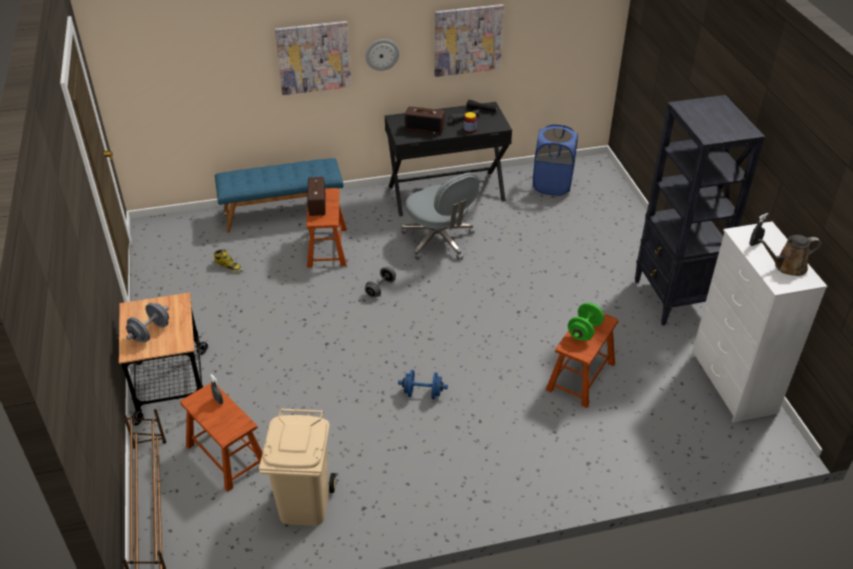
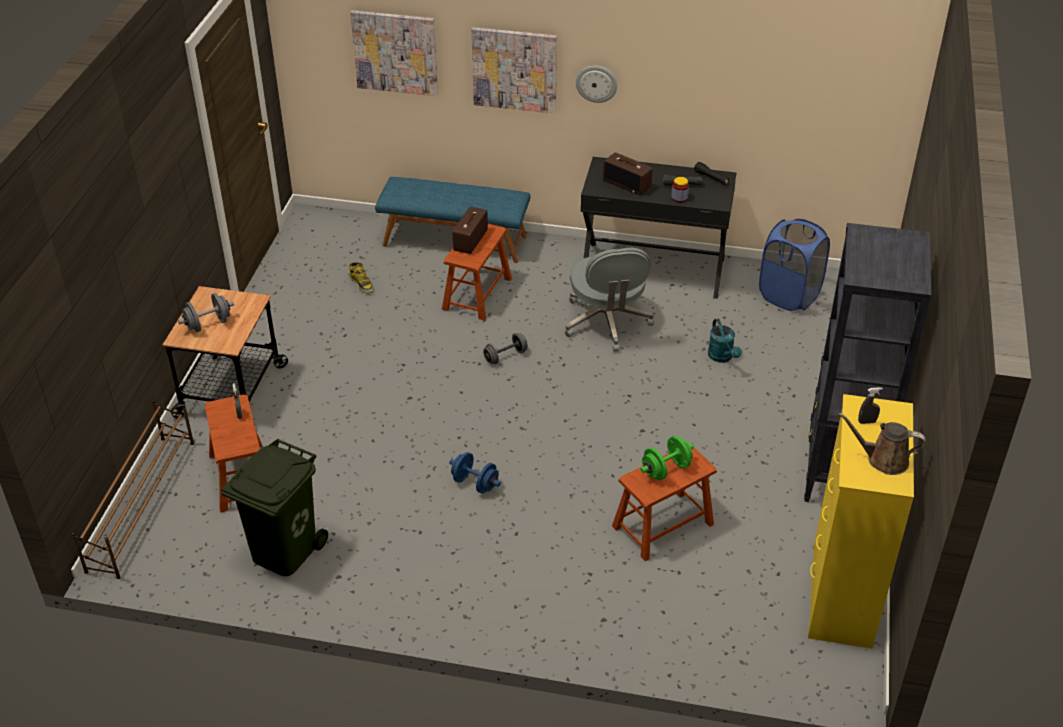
camera: 25 degrees right, 0 degrees up
(303, 504) = (283, 551): beige trash can -> green trash can
(468, 40) = (706, 89): picture -> picture (395, 52)
(537, 241) = (722, 357): none -> turquoise watering can
(732, 384) = (840, 597): white dresser -> yellow dresser

